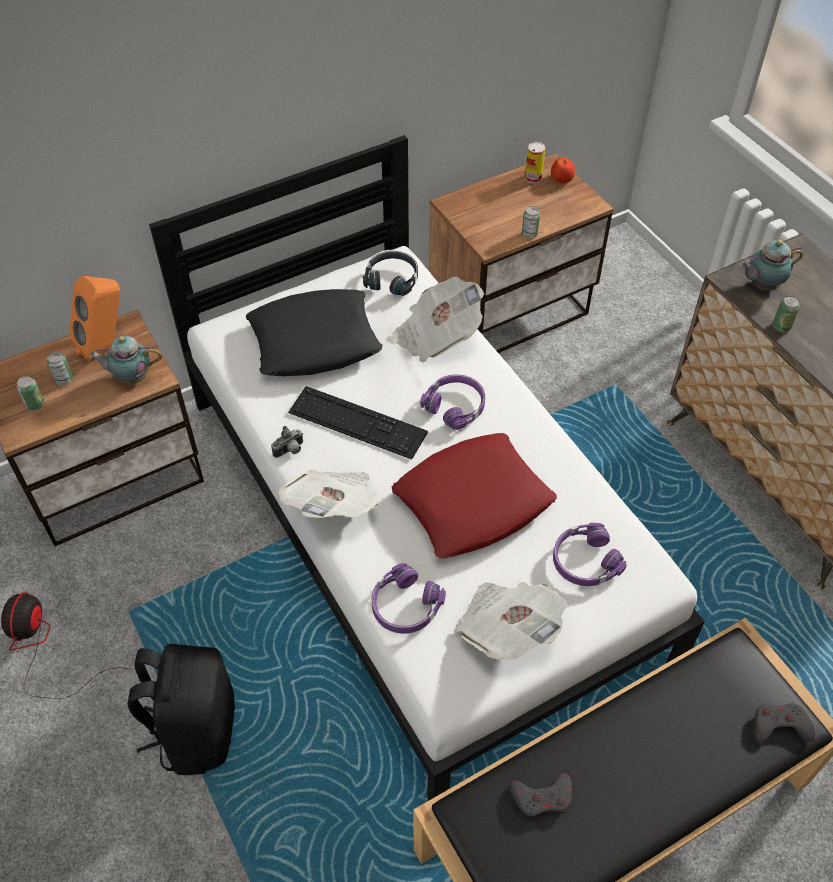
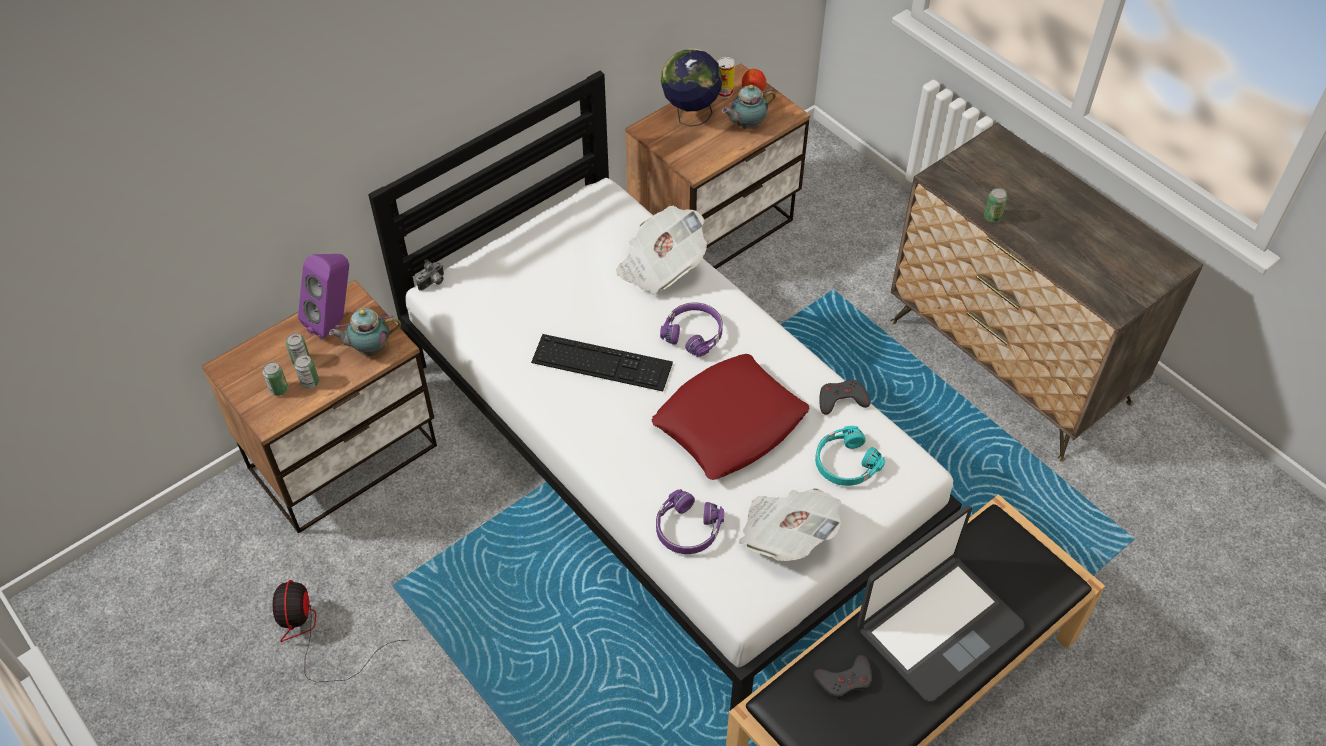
camera: 10 degrees left, 0 degrees up
(106, 346) = (335, 321): orange speaker -> purple speaker
(196, 730) = (489, 687): black backpack -> none
(290, 451) = (542, 400): camera -> camera (433, 283)
(315, 341) = (540, 288): black pillow -> none
(334, 507) = (598, 447): newspaper -> none
(392, 278) = (603, 214): black headphones -> none
(495, 196) = (690, 116): none -> globe
(529, 234) = (733, 152): can -> can (310, 382)
(584, 561) = (845, 463): purple headphones -> turquoise headphones
(654, 754) = (938, 626): none -> laptop
(761, 285) = (968, 179): teapot -> teapot (746, 126)
(779, 726) = (1043, 584): grey game controller -> grey game controller (841, 400)

